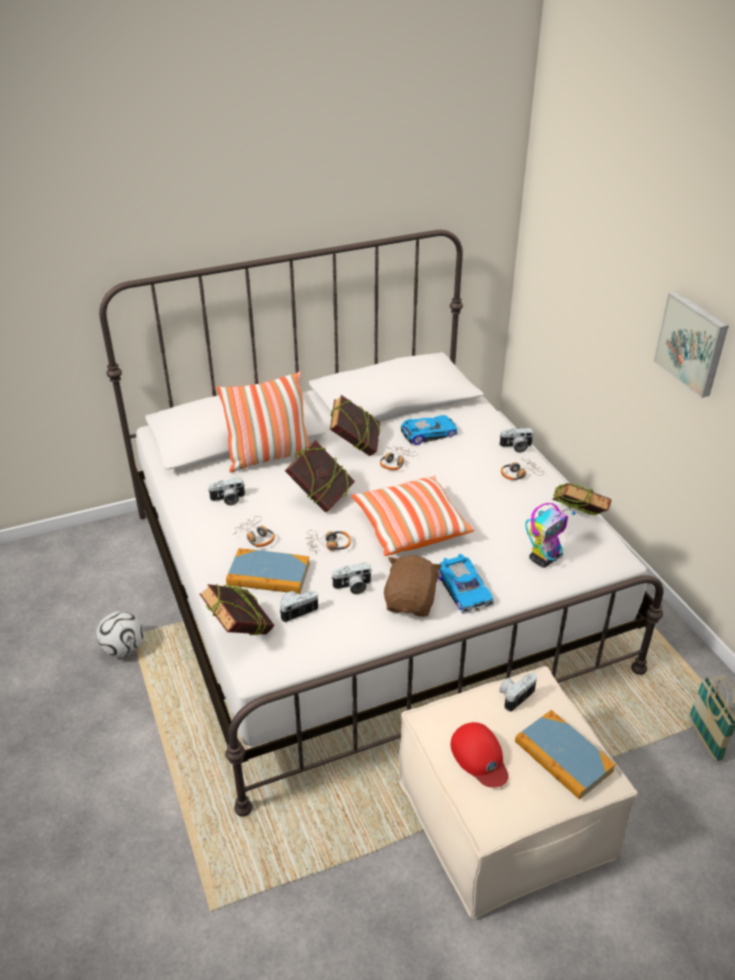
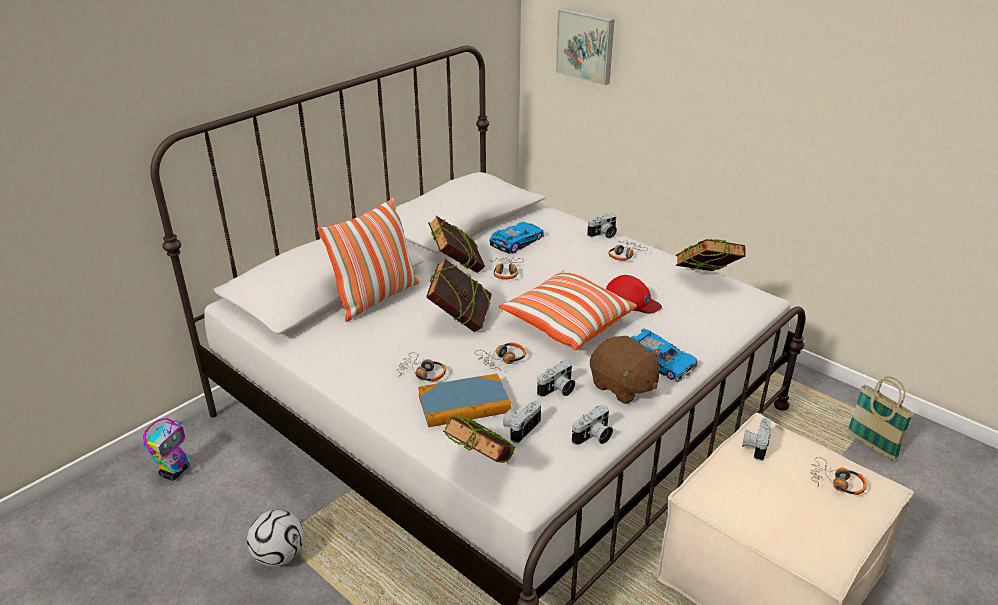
camera: 25 degrees left, 5 degrees down
(228, 499) = (364, 347): camera -> camera (593, 437)
(411, 602) = (623, 386): brown plush toy -> brown plush toy turned 150 degrees clockwise
(479, 757) = (770, 510): red cap -> red cap (632, 300)
(544, 558) = (705, 316): toy robot -> toy robot (175, 471)
(563, 756) = (836, 482): book -> headphones
(692, 343) = (760, 93): picture -> picture (586, 45)

